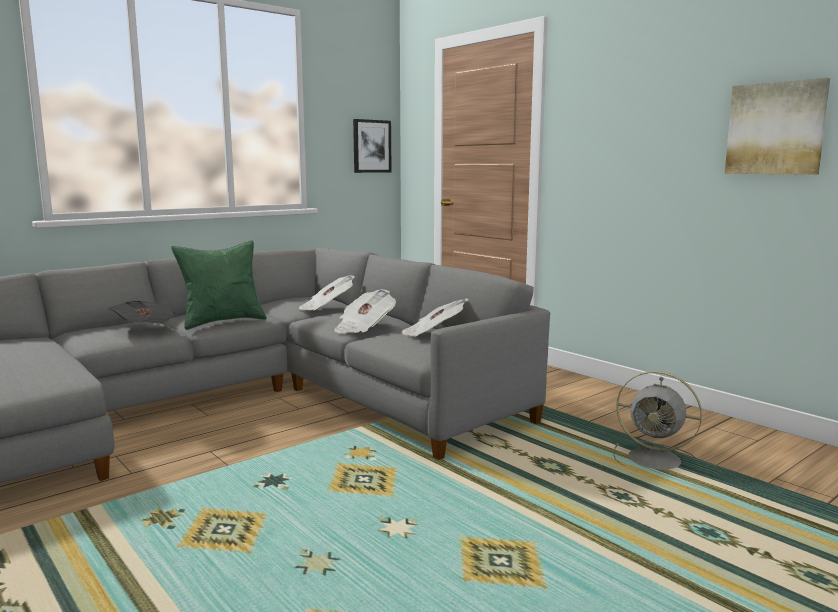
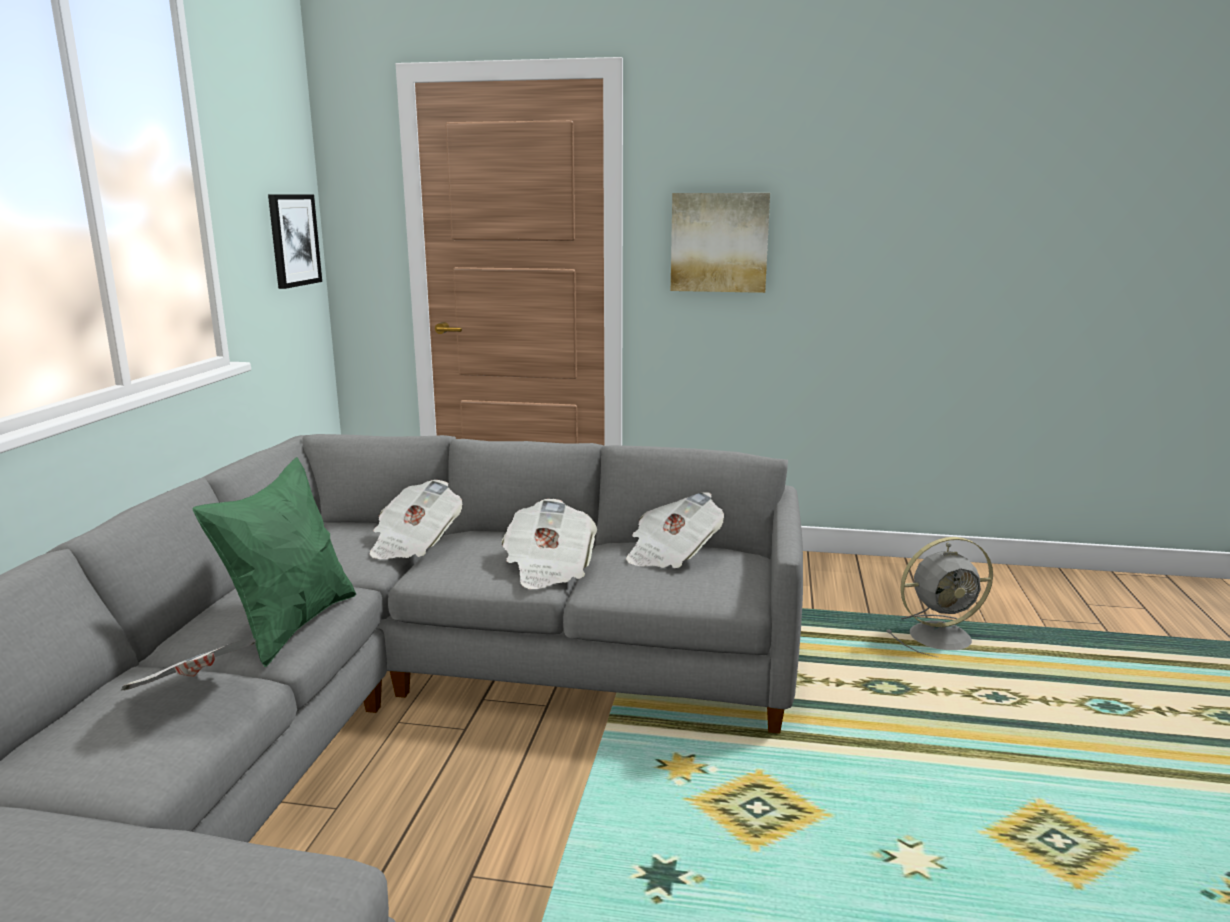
camera: 40 degrees left, 5 degrees up
(776, 128) = (956, 236): picture -> picture (719, 242)

